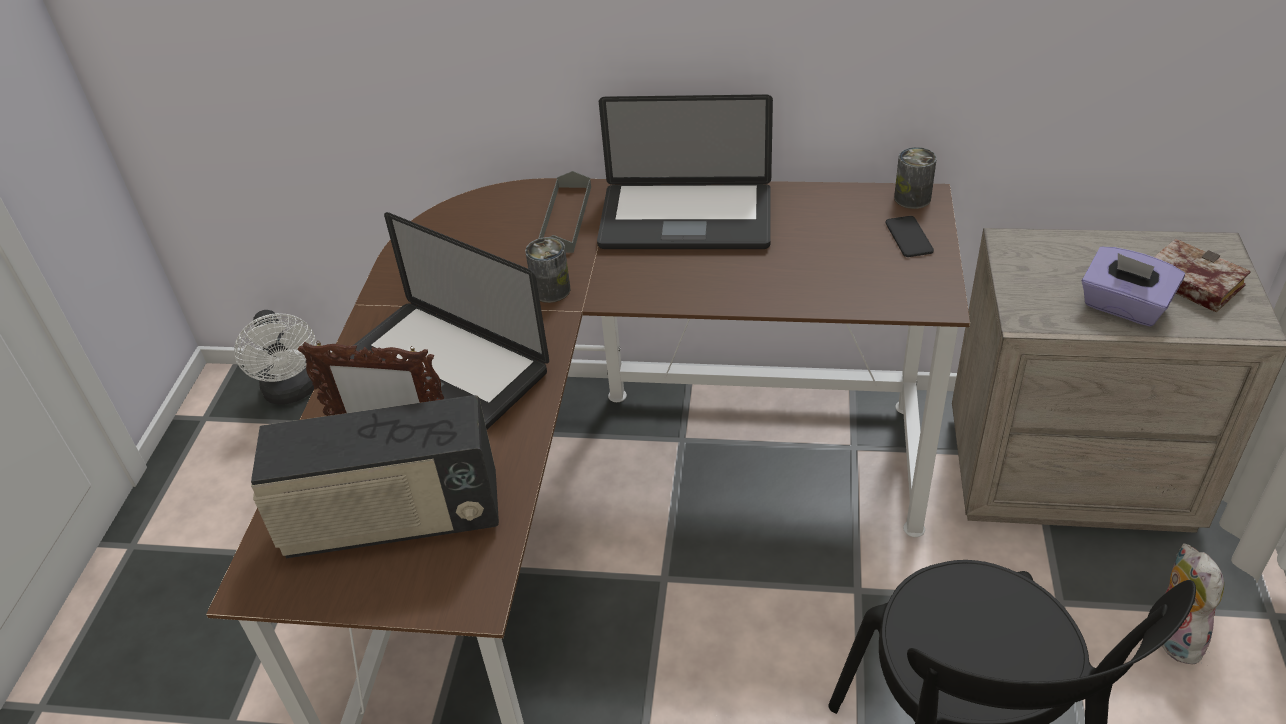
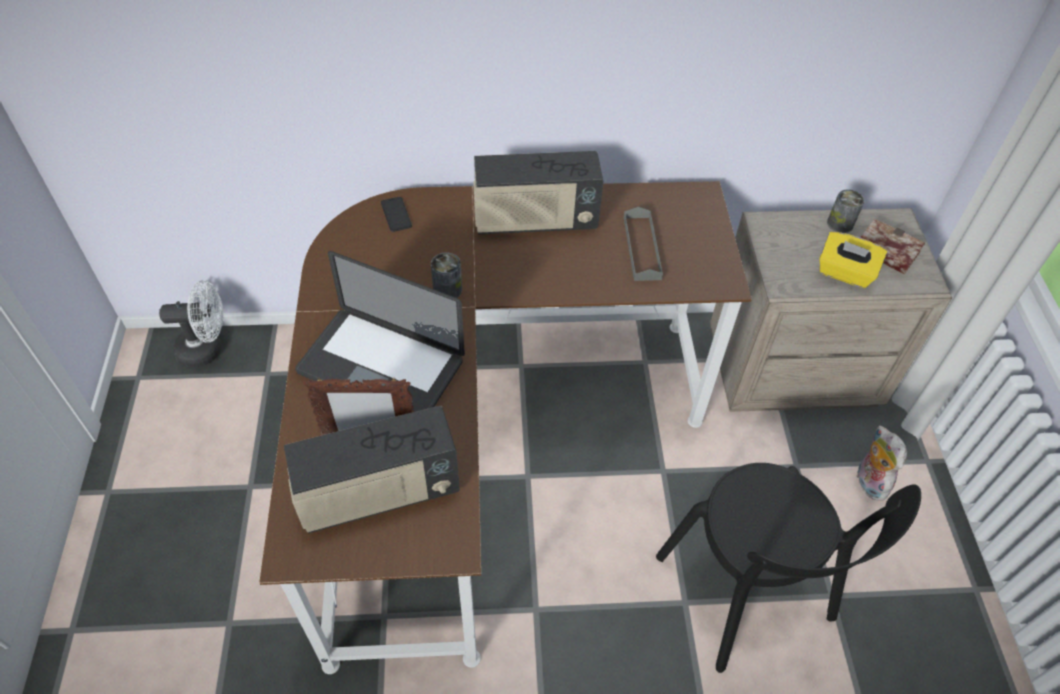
camera: 15 degrees left, 10 degrees up
(293, 392) = (207, 349): white fan -> white fan turned 60 degrees counterclockwise
(565, 218) = (443, 224): grey tray -> grey tray (642, 248)
(686, 219) = (535, 221): laptop -> radio
(908, 237) = (698, 229): phone -> phone (396, 214)
(912, 198) = (695, 195): can -> can (840, 224)
(1123, 307) = (844, 273): purple tissue box -> yellow tissue box

